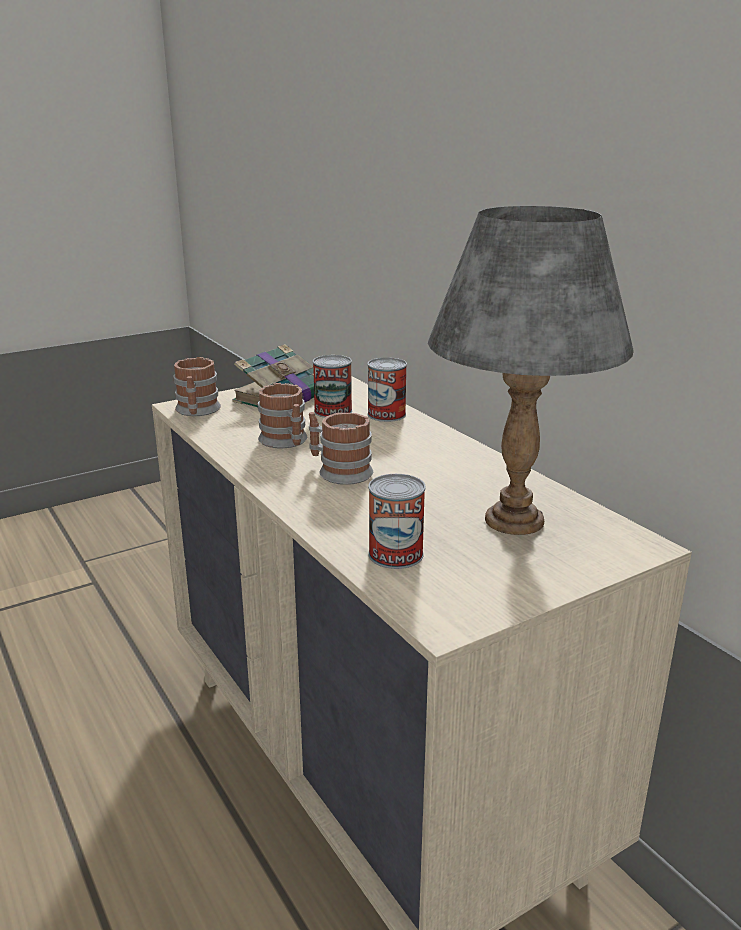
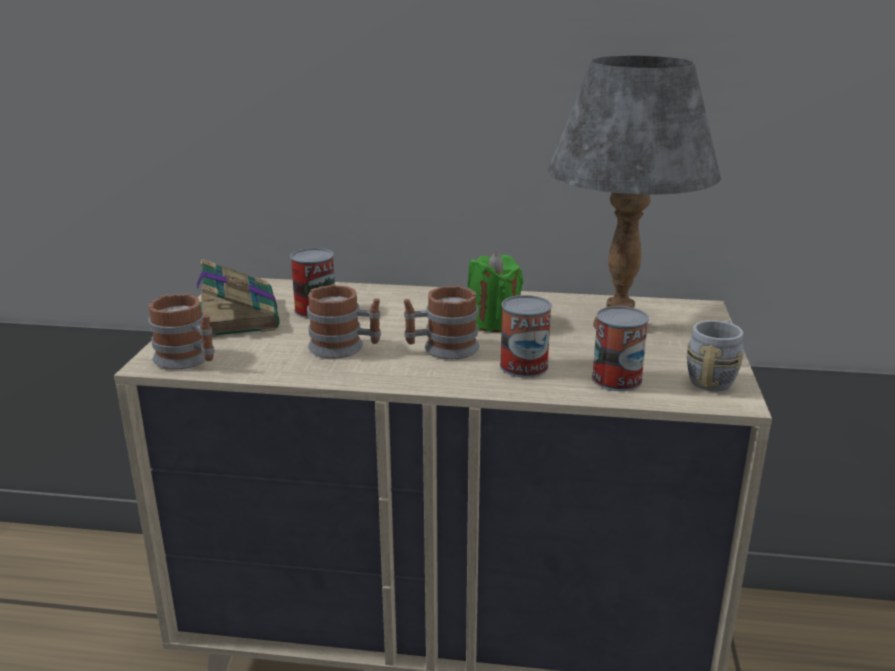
camera: 50 degrees left, 0 degrees up
(386, 414) = (364, 295): can -> can (524, 366)
(422, 470) = (493, 322): none -> green candle
(479, 599) = (713, 377): none -> grey mug

